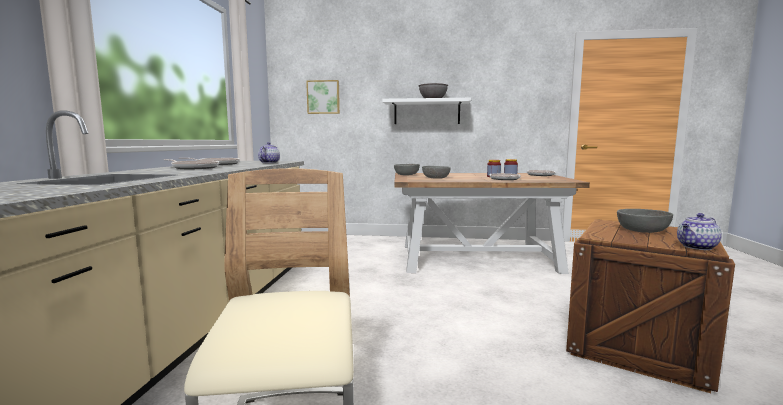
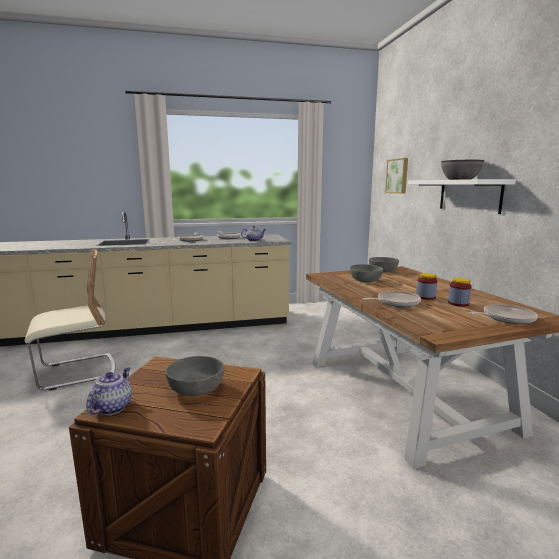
camera: 70 degrees right, 5 degrees up
(697, 247) = (112, 407): teapot -> teapot turned 60 degrees clockwise

